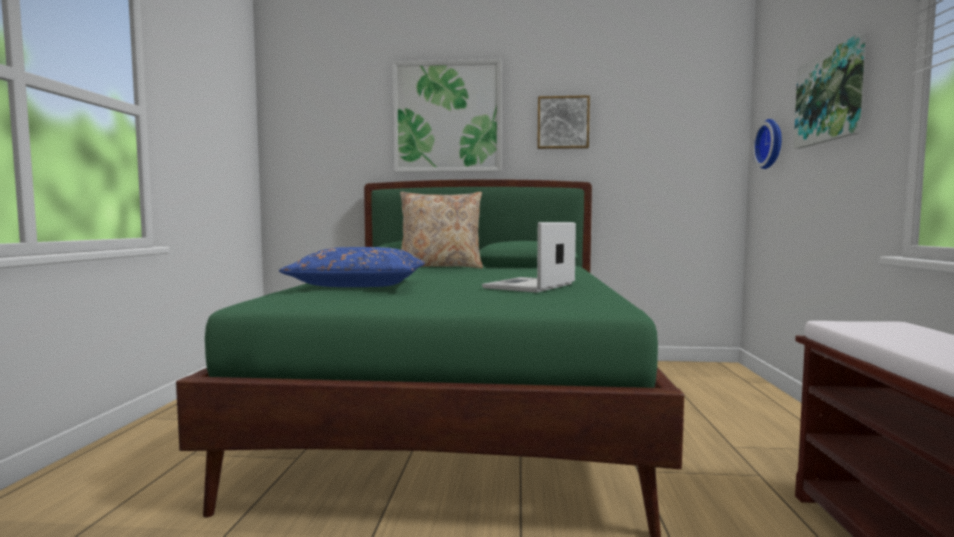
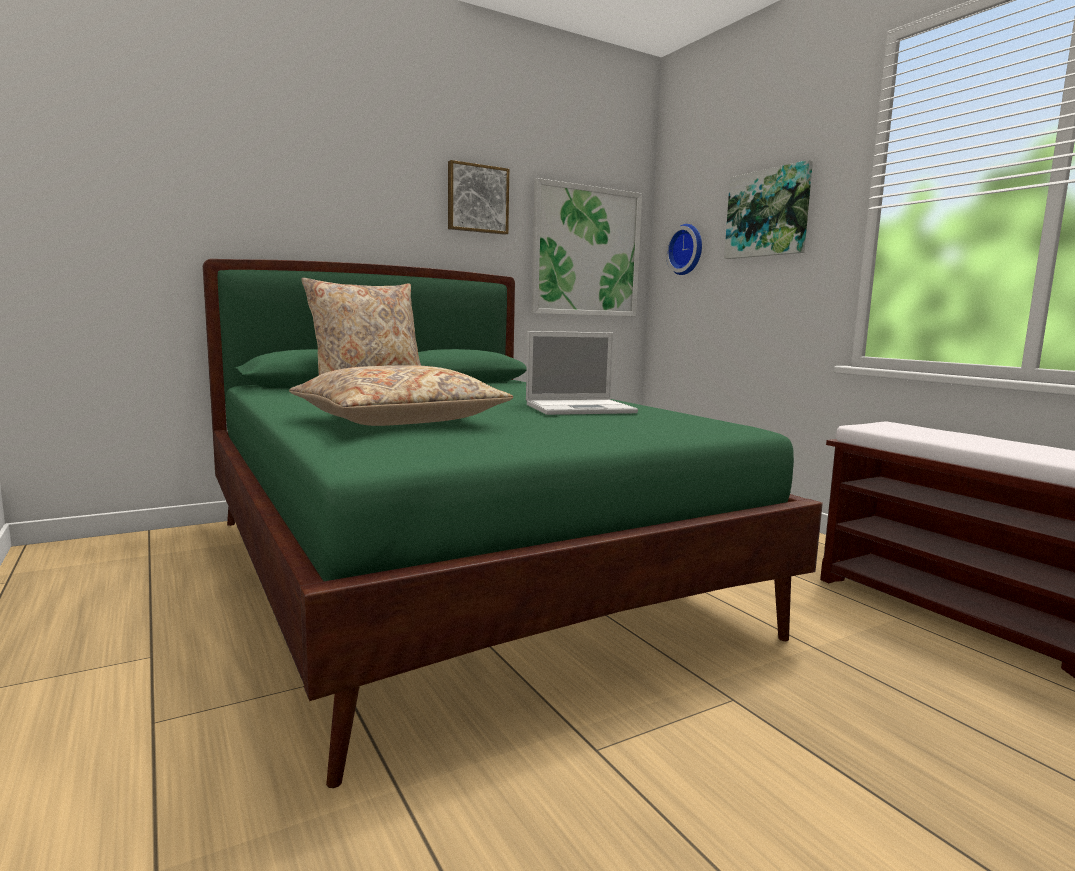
camera: 35 degrees left, 5 degrees up
(360, 285) = (398, 420): blue pillow -> beige pillow
(447, 117) = (327, 169): picture -> picture (586, 252)
(529, 286) = (581, 408): laptop -> laptop turned 105 degrees counterclockwise

